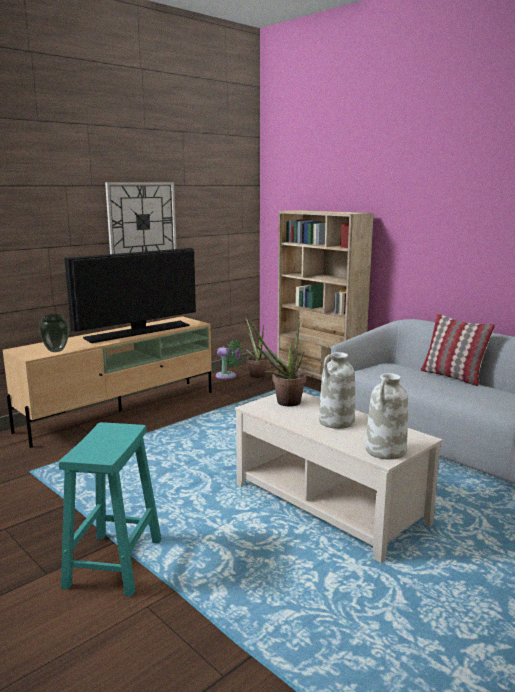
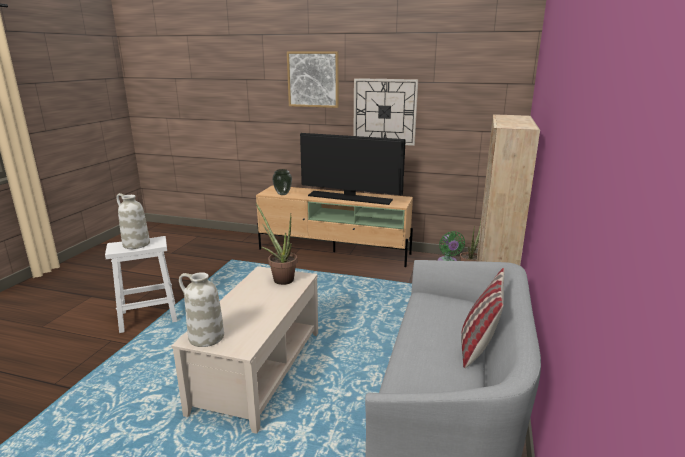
camera: 60 degrees right, 5 degrees up
(51, 184) = (313, 79): none -> picture
(115, 562) = (150, 316): turquoise stool -> white stool
(336, 422) = (254, 306): white vase -> white vase (135, 244)

